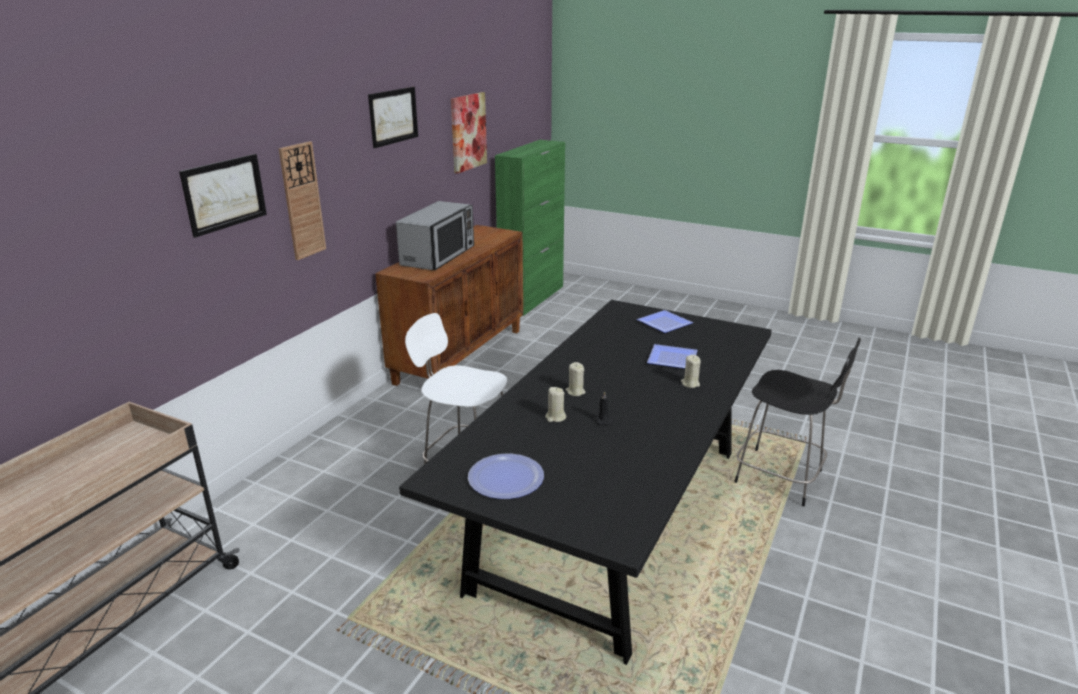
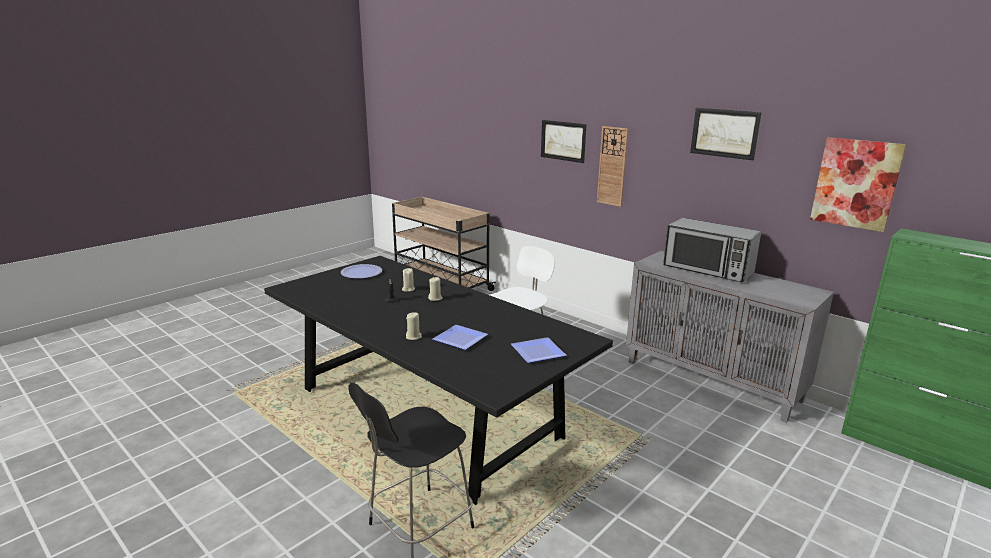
camera: 105 degrees right, 5 degrees down
(460, 355) = (712, 380): brown cabinet -> grey cabinet

